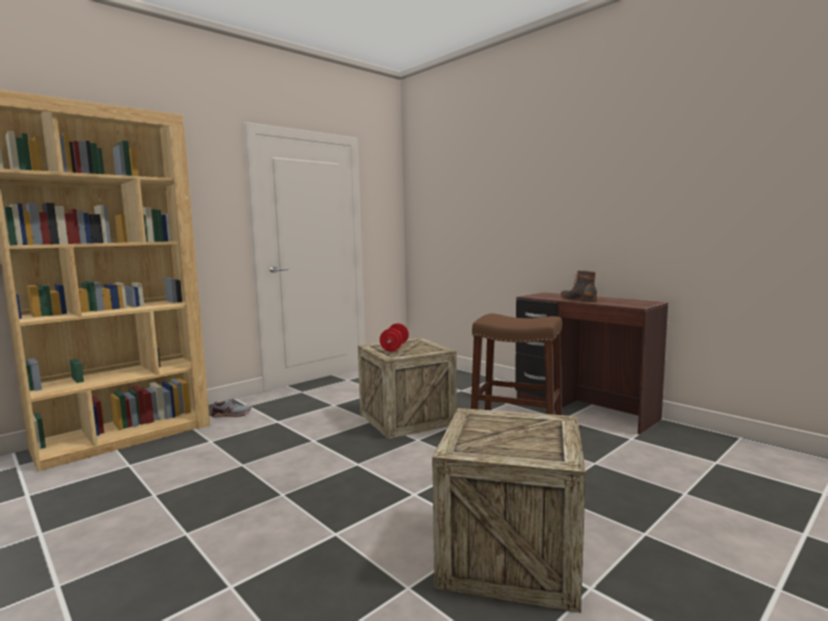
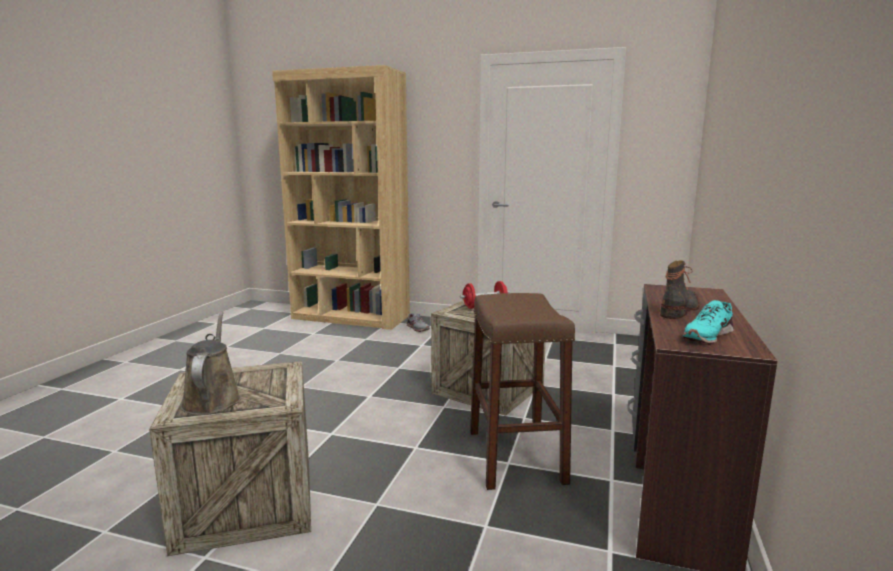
camera: 60 degrees right, 5 degrees up
(529, 444) = (213, 399): none -> brown watering can
(628, 302) = (707, 335): none -> turquoise shoe

